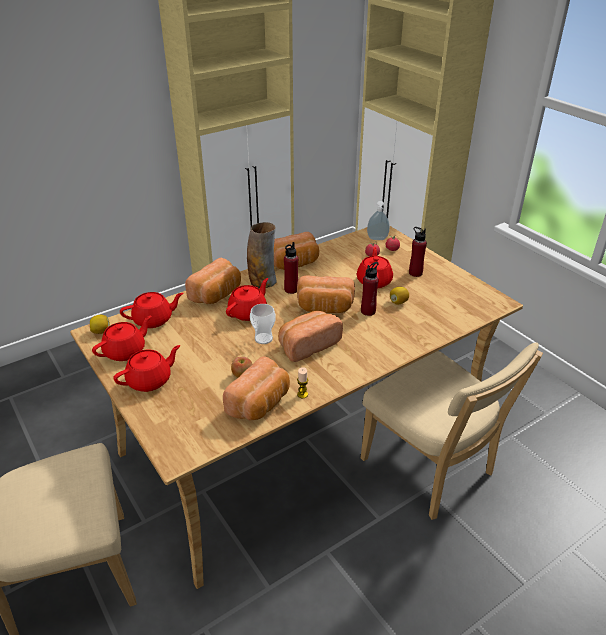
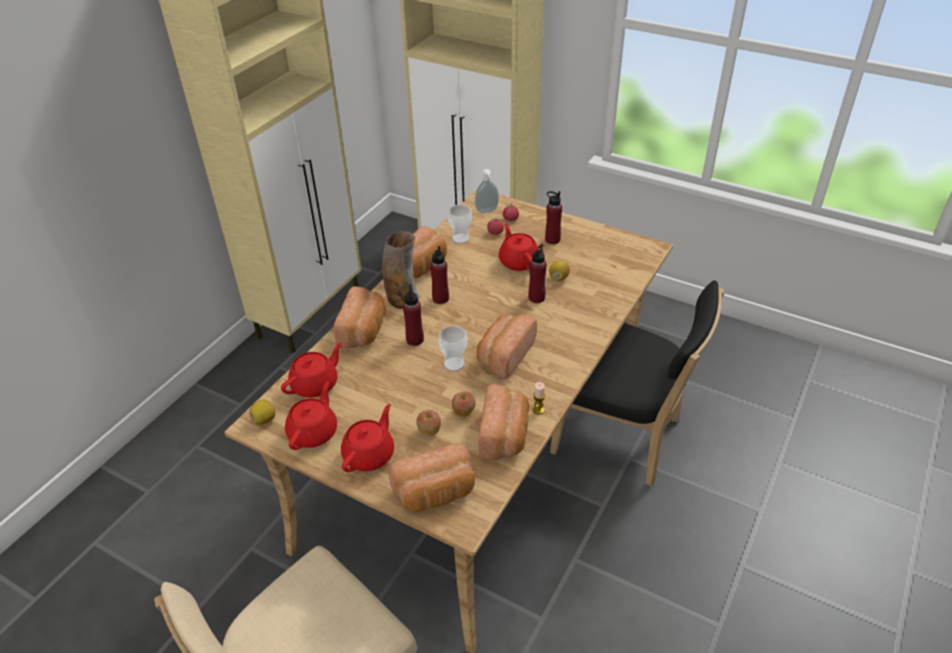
camera: 25 degrees left, 5 degrees up
(206, 380) = (429, 431): none -> apple
(248, 312) = (415, 340): red teapot -> red bottle
(325, 308) = (491, 308): bread -> bread (436, 493)
(340, 252) = (460, 239): none -> cup
(431, 470) = (622, 438): beige chair -> black chair

